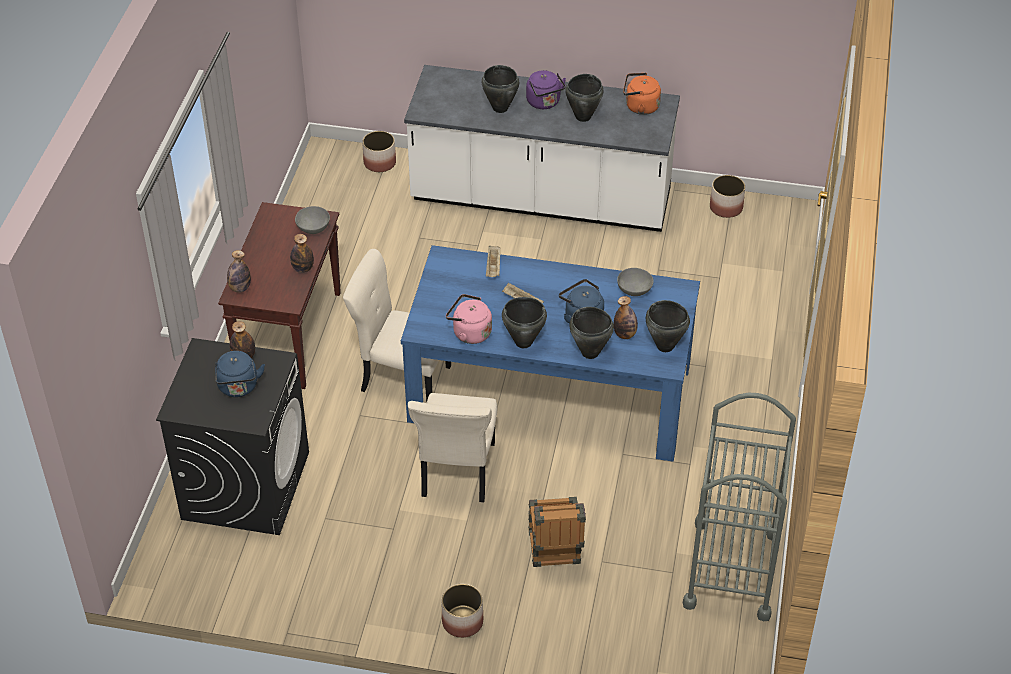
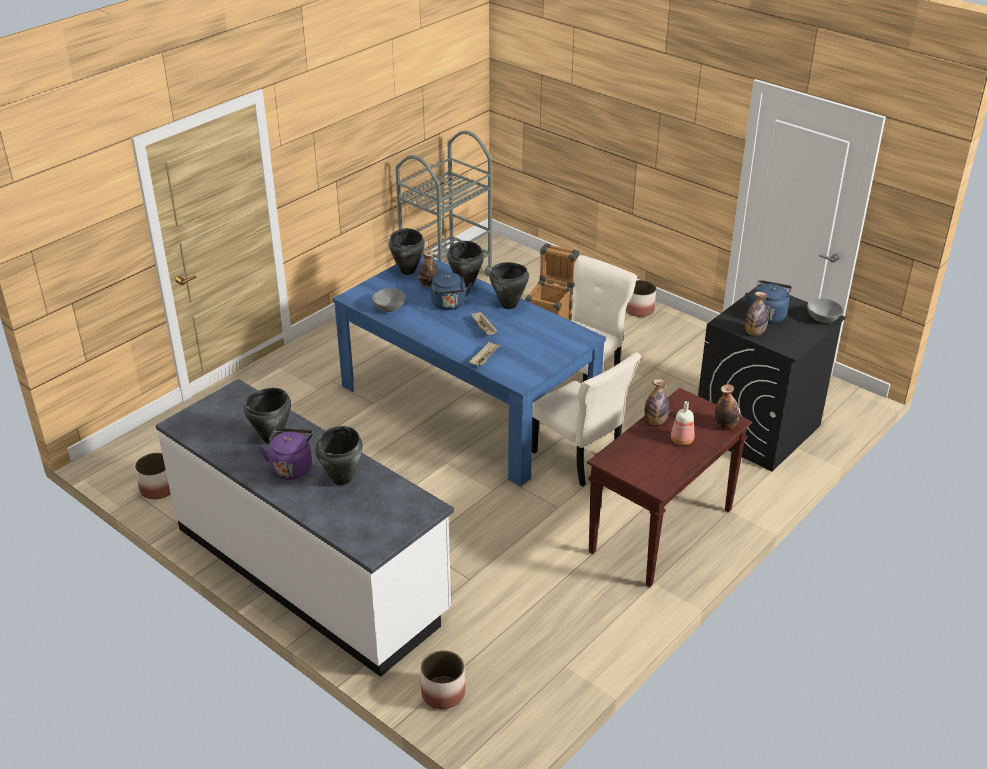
camera: 150 degrees left, 10 degrees down
(272, 259) = (681, 440): none -> bottle
(313, 228) = (623, 454): grey bowl -> grey bowl (822, 319)
(469, 332) = (545, 323): pink kettle -> none
(640, 107) = (207, 427): orange kettle -> none

